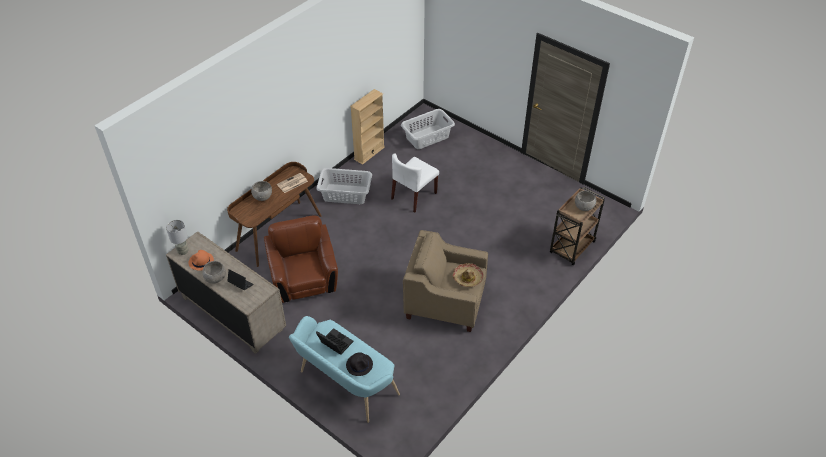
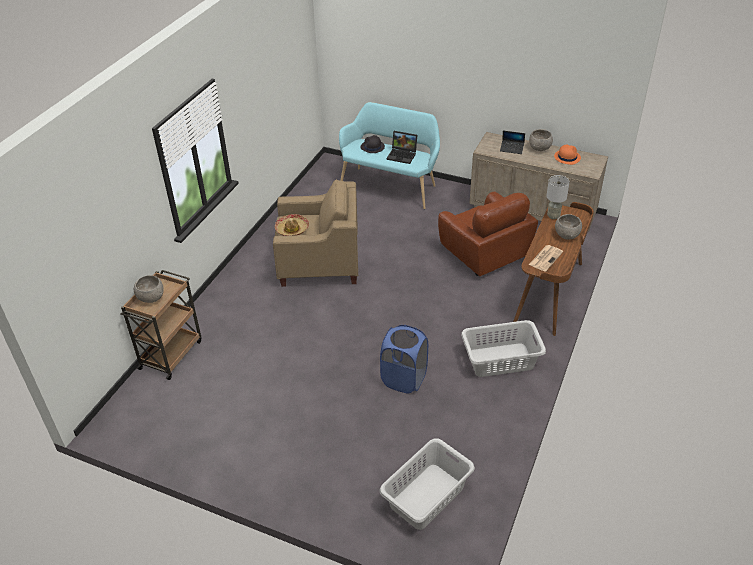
camera: 165 degrees right, 5 degrees down
(183, 251) = (594, 161): grey table lamp -> grey table lamp (553, 216)
(369, 153) = (506, 437): beige bookcase -> none
(414, 196) = (404, 379): white chair -> blue laundry basket

